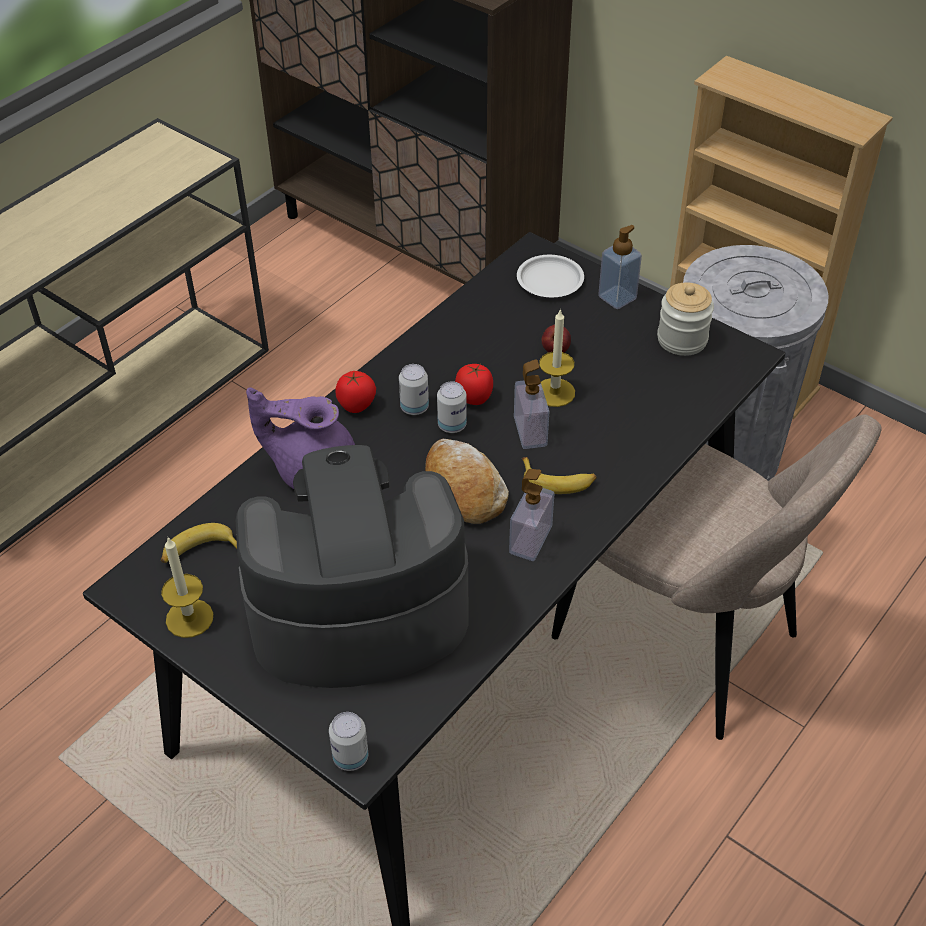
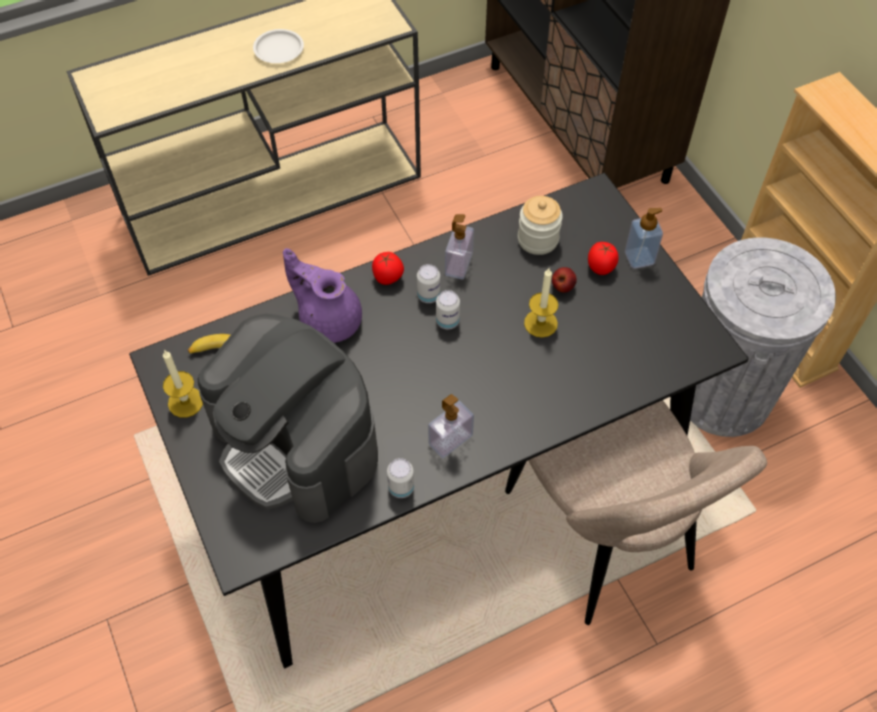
camera: 25 degrees right, 10 degrees up
(350, 757) = (232, 554): can -> can (401, 488)
(356, 611) = (297, 445): coffee machine -> coffee machine turned 150 degrees counterclockwise
(463, 490) = (425, 378): bread -> none
(474, 398) = (477, 304): tomato -> tomato (600, 267)
(530, 431) = (502, 349): soap dispenser -> soap dispenser (459, 264)
(550, 281) = (595, 223): white plate -> white plate (279, 50)
(558, 481) = (499, 399): banana -> none
(682, 339) = (669, 315): jar -> jar (538, 239)

